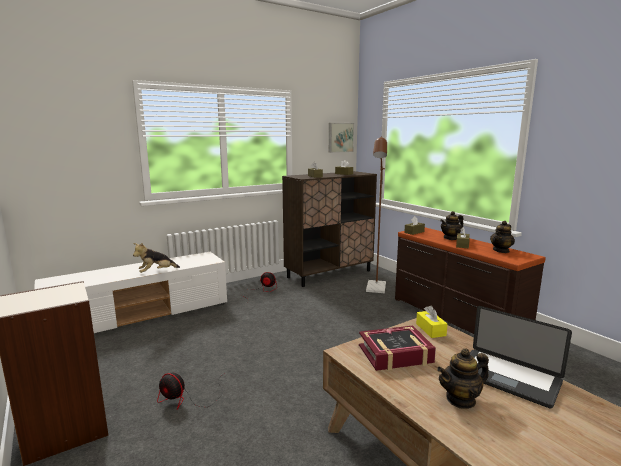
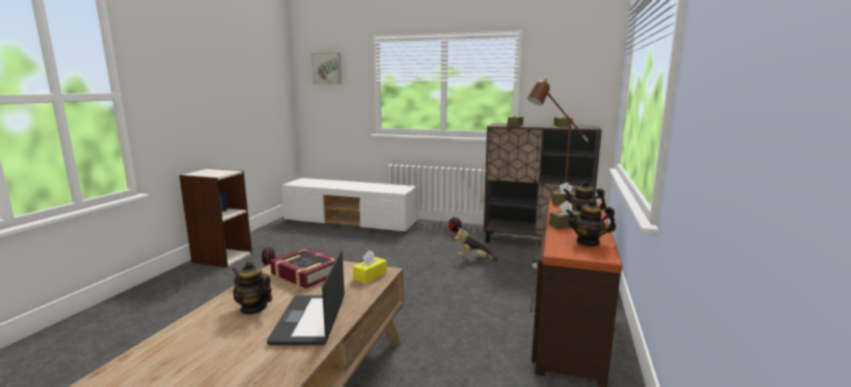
camera: 50 degrees right, 0 degrees up
(156, 272) = (353, 189): plush toy -> plush toy (474, 259)
(340, 137) = (591, 82): picture -> picture (327, 68)

